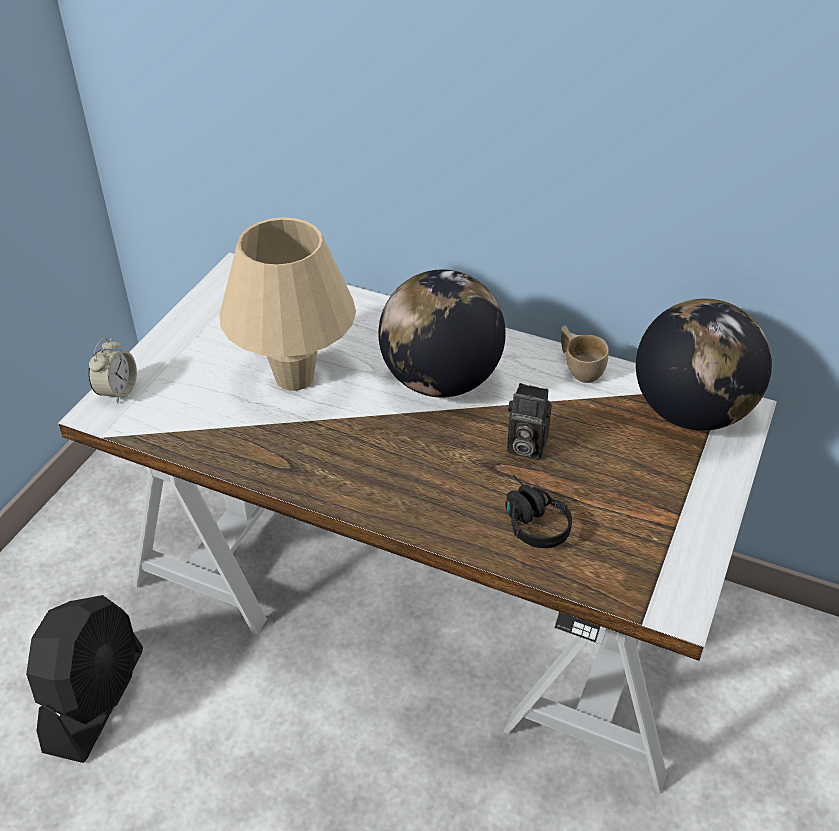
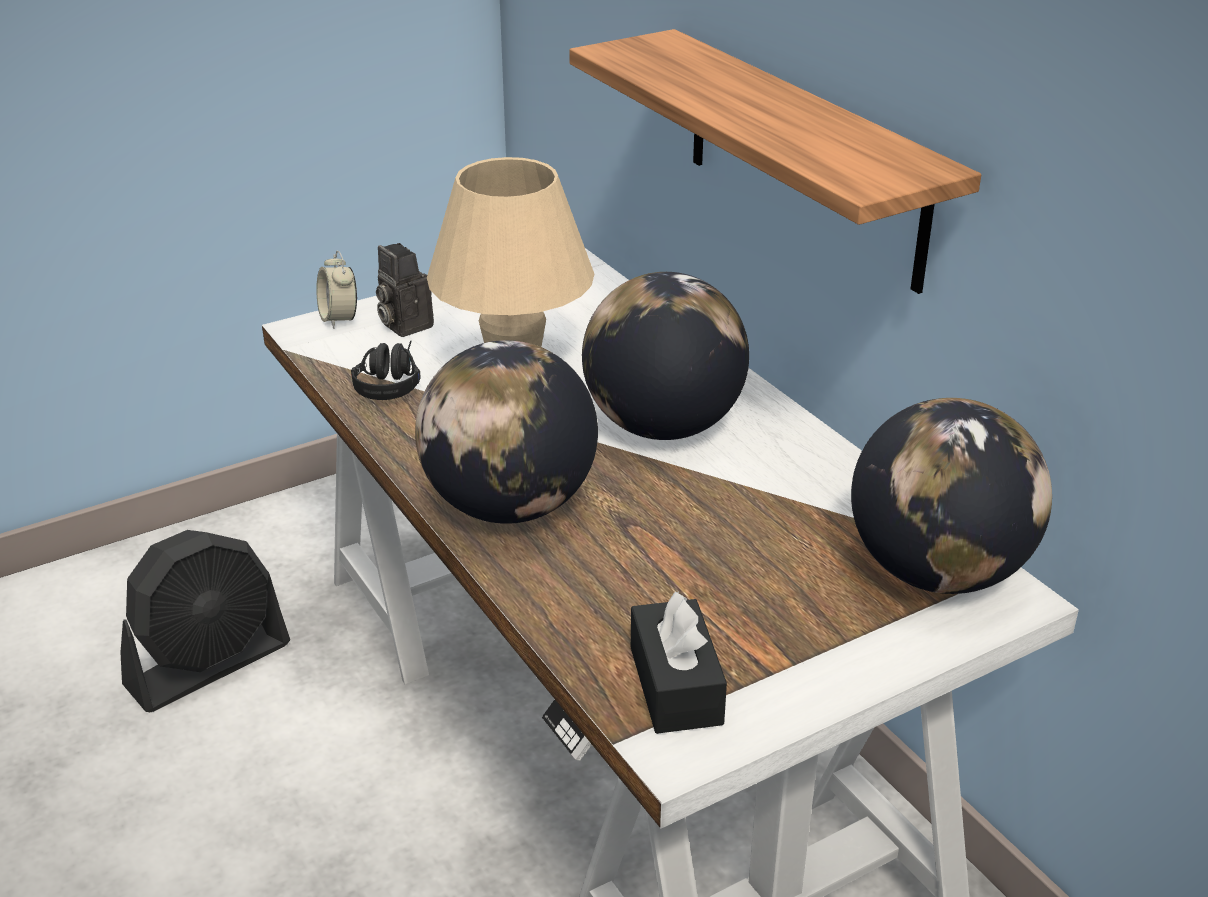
camera: 35 degrees right, 10 degrees down
(117, 391) = (339, 319): alarm clock -> alarm clock turned 105 degrees clockwise
(408, 490) = (510, 506): none -> globe
(485, 157) = (804, 158): none -> shelf
(524, 446) = (684, 521): camera -> camera (403, 324)
(529, 520) = (606, 589): black headphones -> black headphones (390, 381)
(579, 368) = (844, 475): beige cup -> none
(634, 565) = (675, 685): none -> black tissue box

